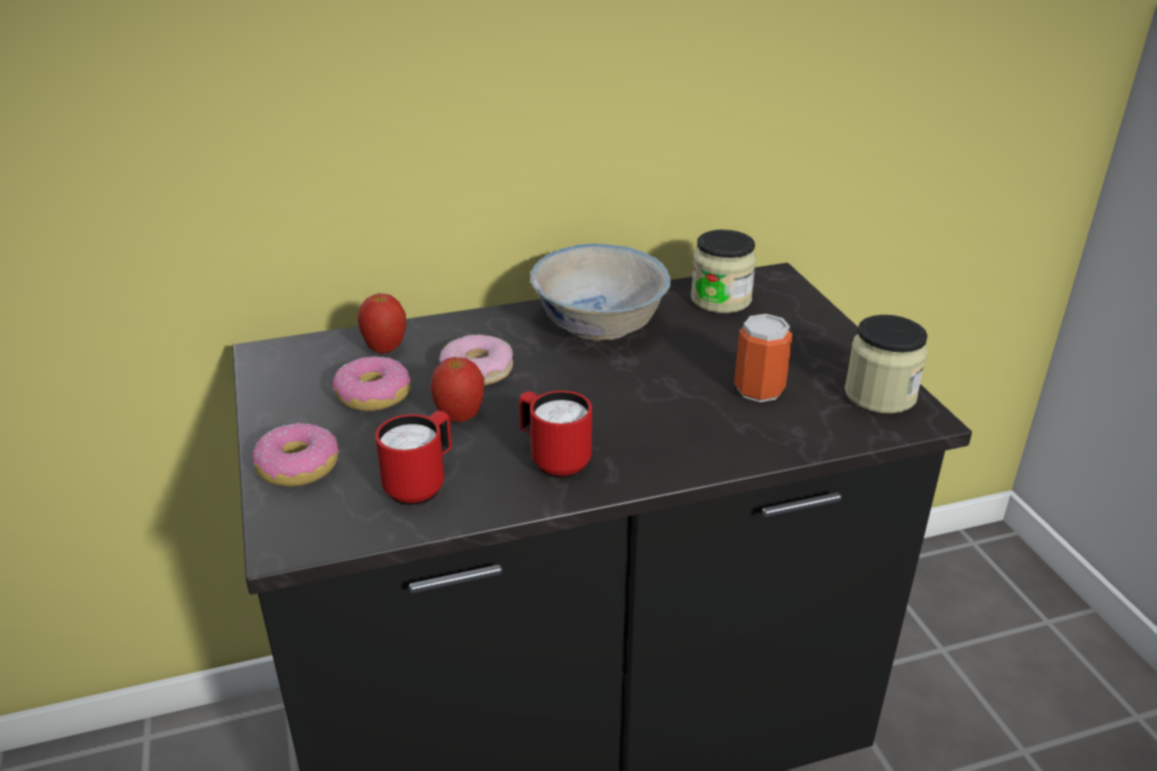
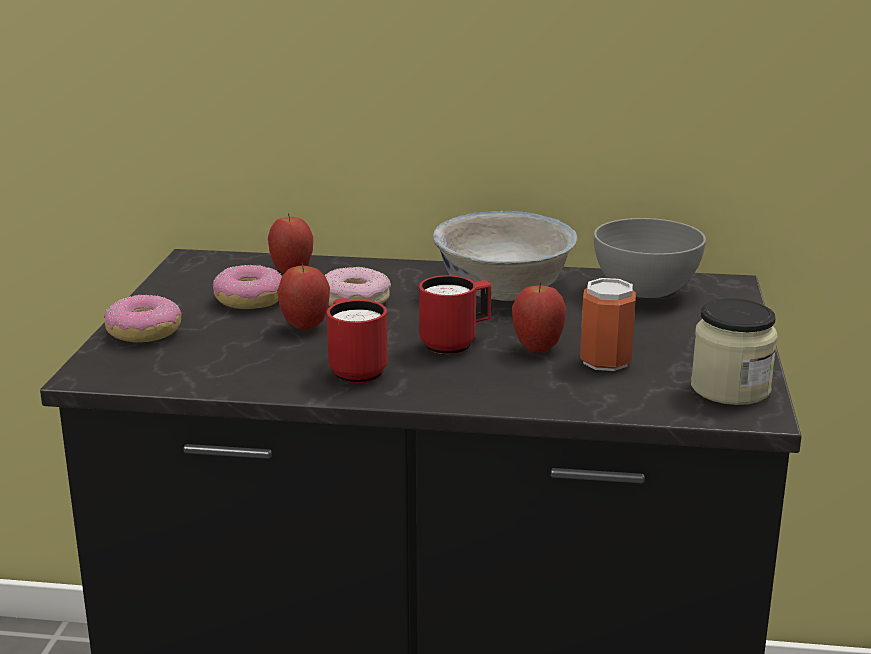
camera: 25 degrees right, 10 degrees down
(421, 484) = (227, 362): red mug -> red mug (456, 344)
(691, 390) = (537, 348): none -> apple
(720, 299) = (646, 291): jar -> grey bowl

